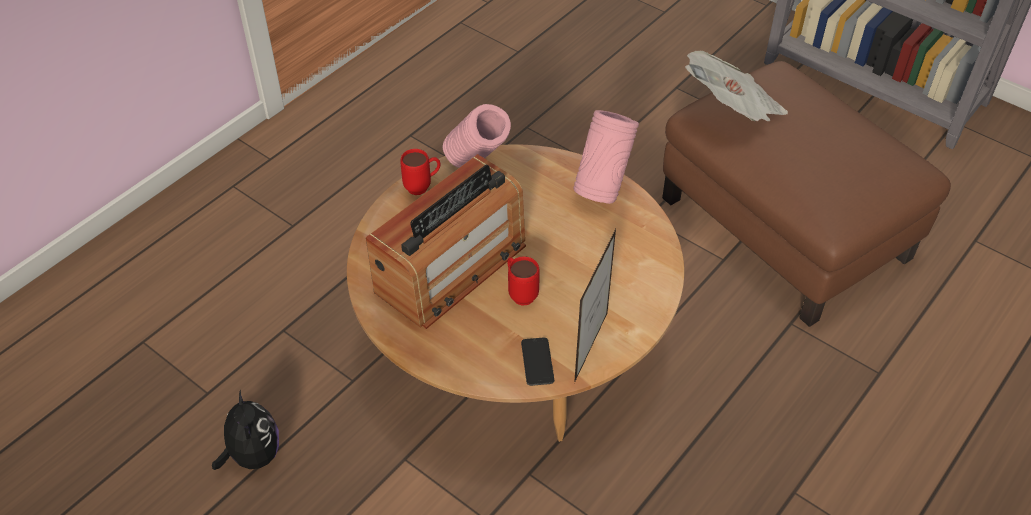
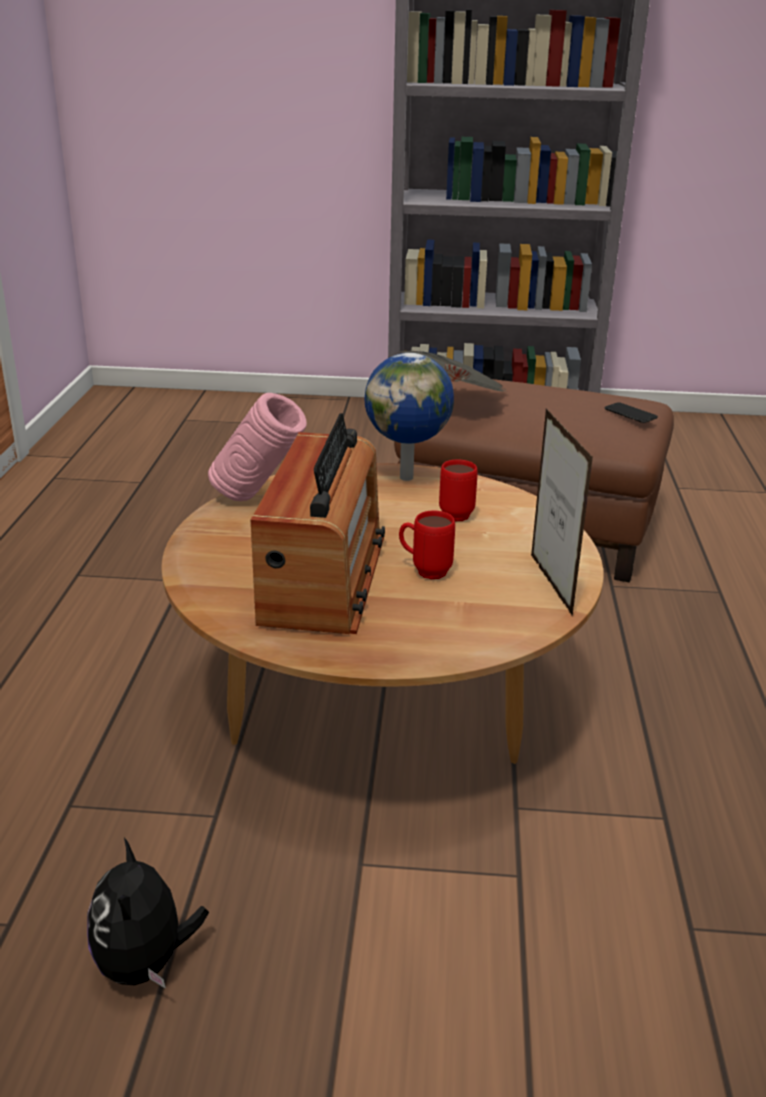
camera: 35 degrees left, 20 degrees down
(253, 455) = (145, 963): plush toy -> plush toy turned 135 degrees counterclockwise
(423, 187) = (211, 528): red mug -> red mug (460, 513)
(537, 362) = (513, 614): phone -> phone (630, 413)
(602, 189) = (408, 477): pink vase -> globe

